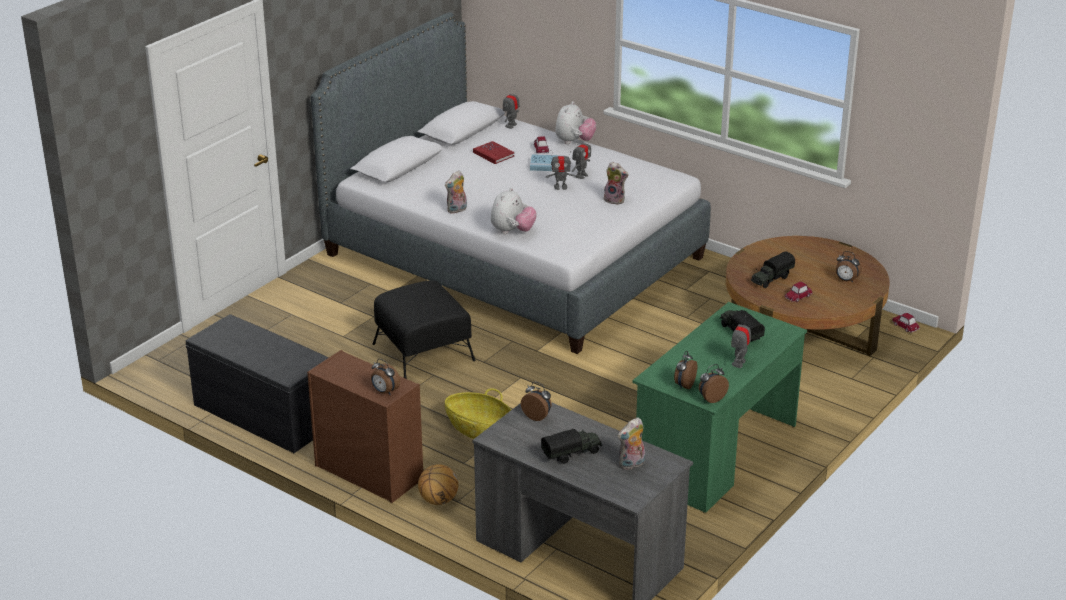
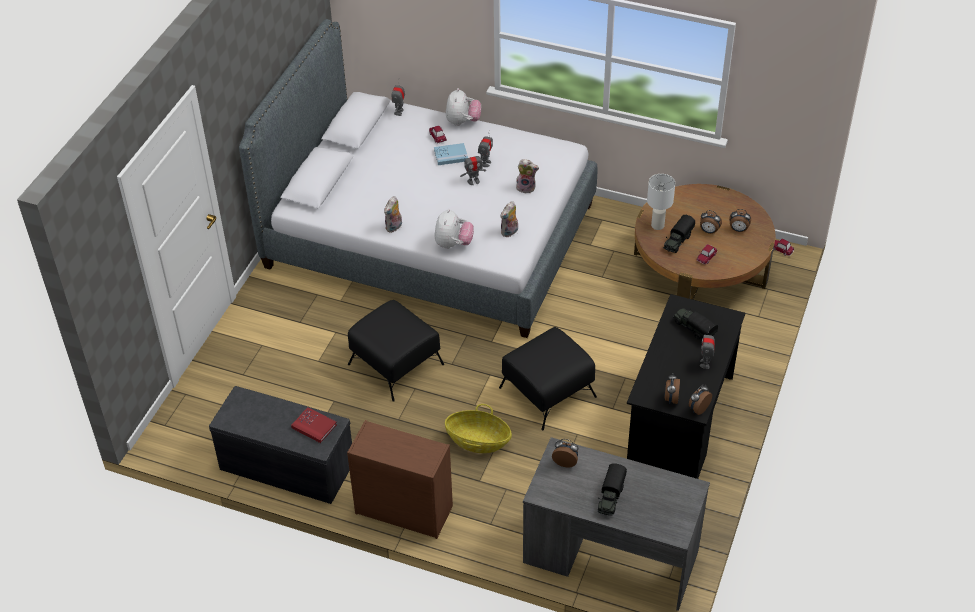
camera: 15 degrees left, 15 degrees up
(384, 392) = (424, 460): alarm clock -> alarm clock (709, 231)
(438, 500) = (474, 527): basketball -> none
(493, 154) = (398, 151): red book -> red book (314, 426)
(572, 454) = (610, 497): toy truck -> toy truck turned 150 degrees clockwise
(578, 402) = (548, 392): none -> black ottoman
(632, 464) = (663, 497): plush toy -> plush toy (509, 232)
(716, 453) = (680, 422): green desk -> black desk
(754, 263) = (657, 225): none -> white table lamp

